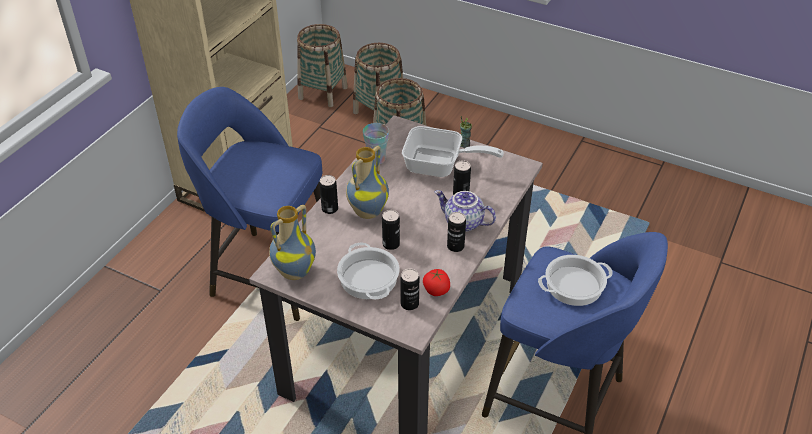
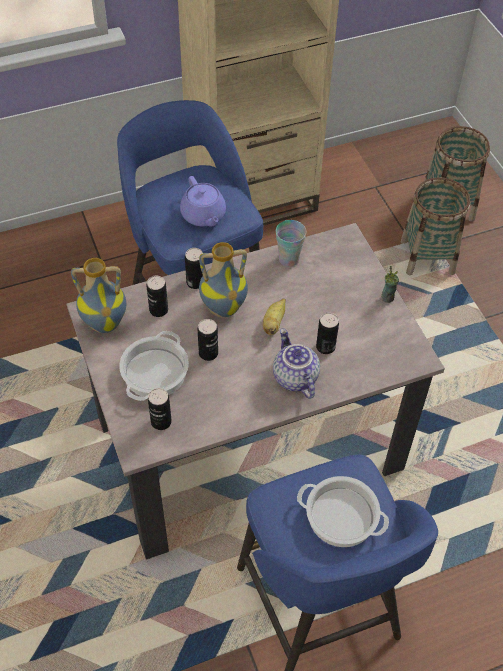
camera: 40 degrees right, 10 degrees up
(276, 172) = (203, 215): none -> purple teapot
(323, 93) = (413, 153): basket -> none
(412, 201) = (274, 323): none -> banana
(436, 290) = (197, 426): tomato -> none
(440, 166) = (338, 305): frying pan -> none
(455, 246) = (261, 396): can -> can (158, 310)

